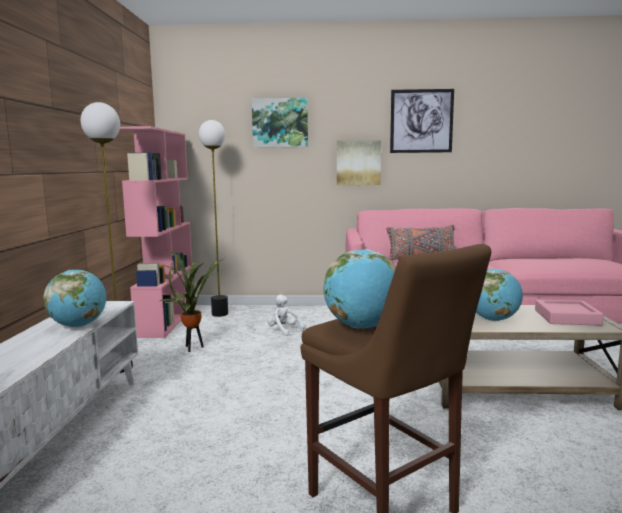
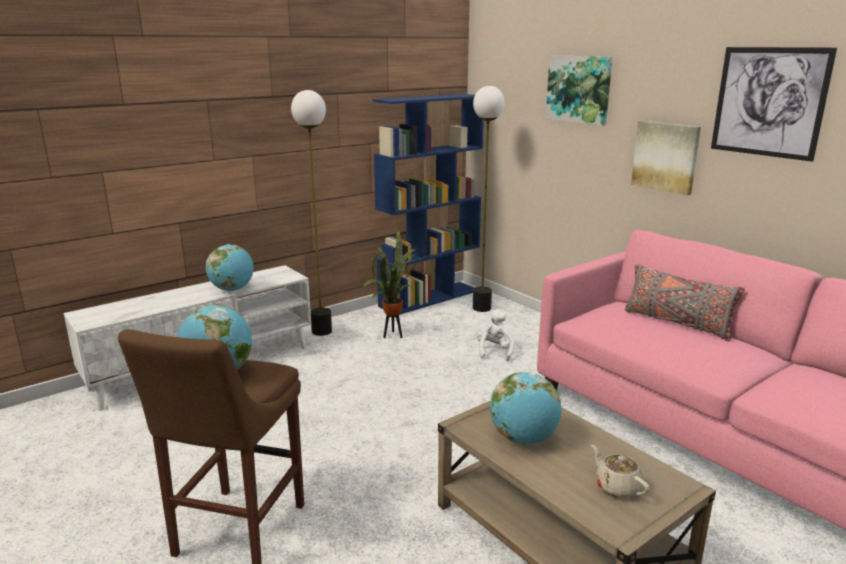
camera: 50 degrees right, 10 degrees up
(166, 320) = (429, 298): pink bookcase -> blue bookcase
(566, 317) = (617, 487): pink tray -> beige teapot

